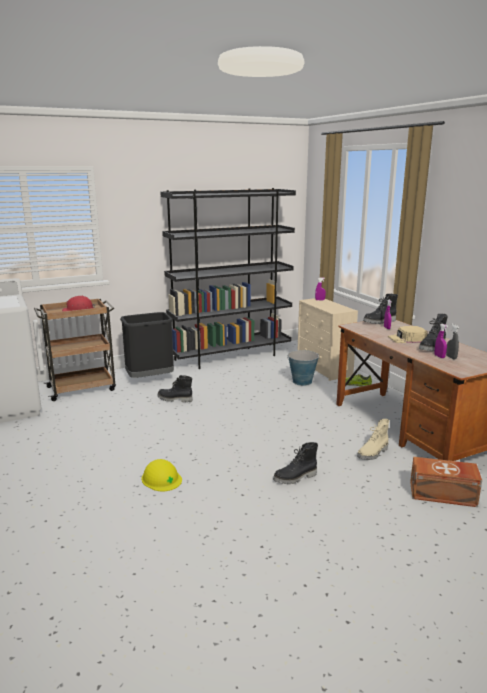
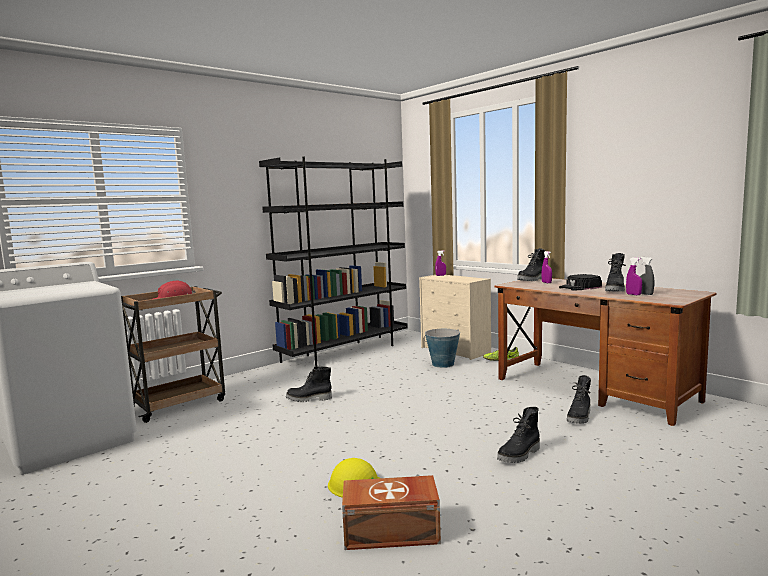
camera: 15 degrees left, 10 degrees down
(150, 379) = (262, 383): black trash can -> none
(373, 453) = (580, 417): beige boot -> black boot
(407, 339) = (580, 287): beige cap -> black cap
(443, 494) = (690, 443): brown storage box -> brown storage box (393, 533)

